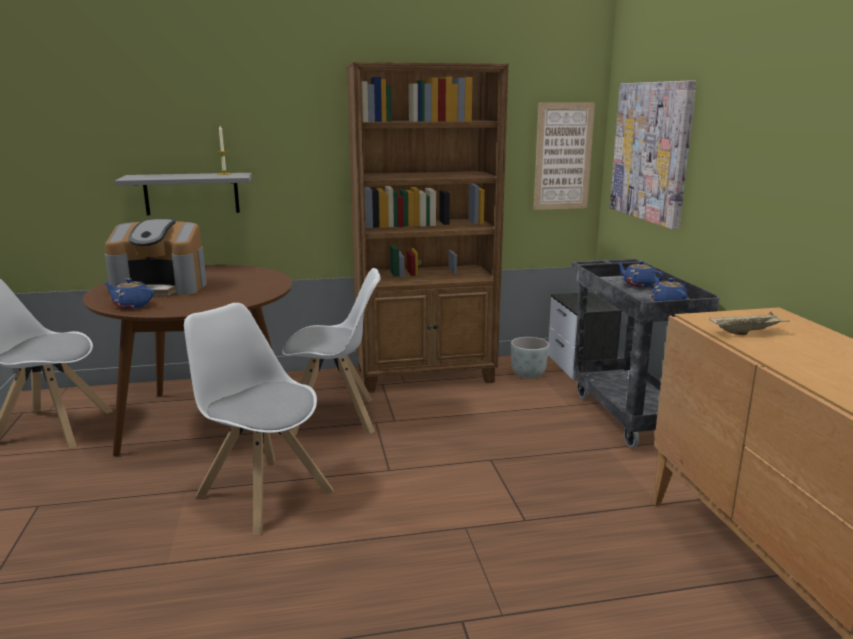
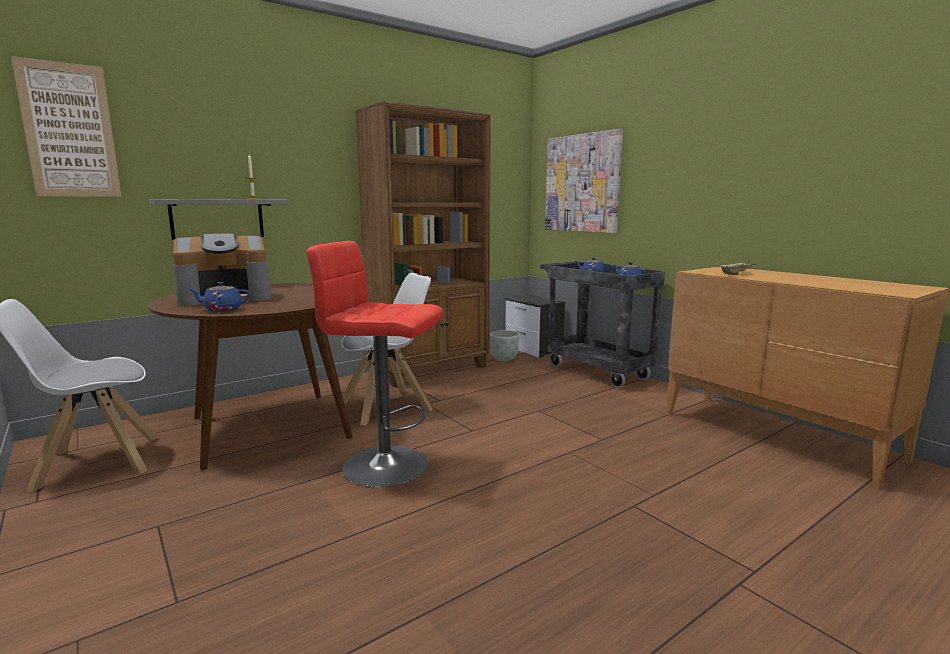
camera: 25 degrees left, 5 degrees down
(262, 492) = (385, 465): chair -> red stool
(563, 156) = (506, 193): picture -> picture (69, 131)

